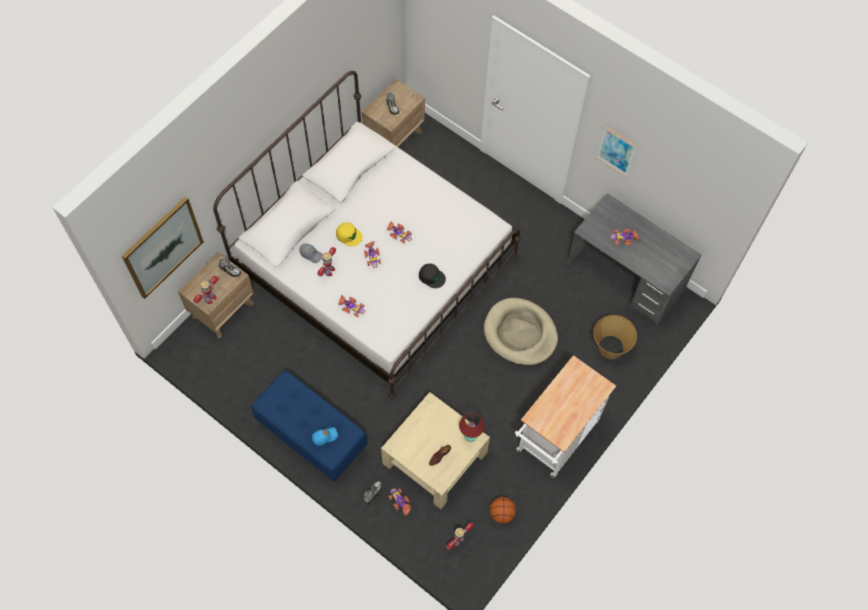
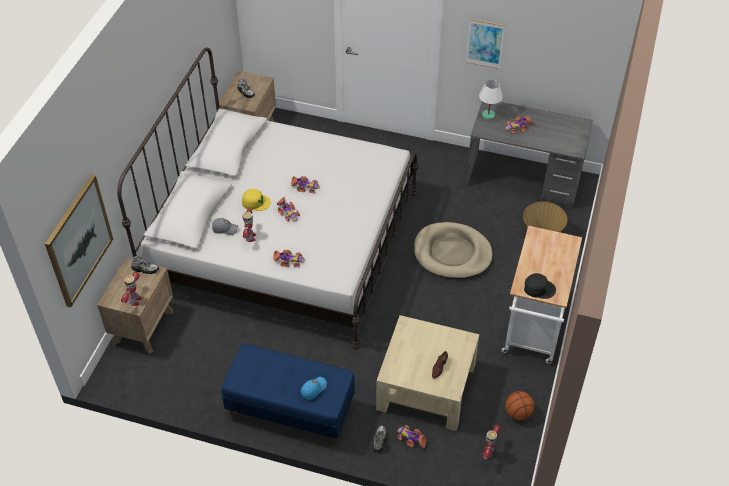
camera: 20 degrees left, 15 degrees down
(432, 277) = (355, 212): black cap -> black cap (539, 288)
(470, 435) = (460, 338): red table lamp -> none
(602, 215) = (488, 115): none -> white table lamp

